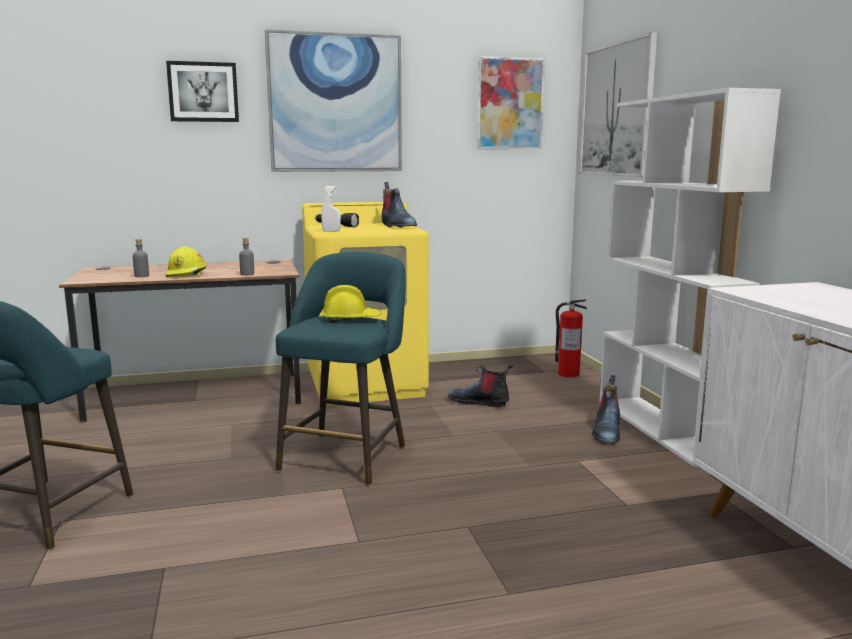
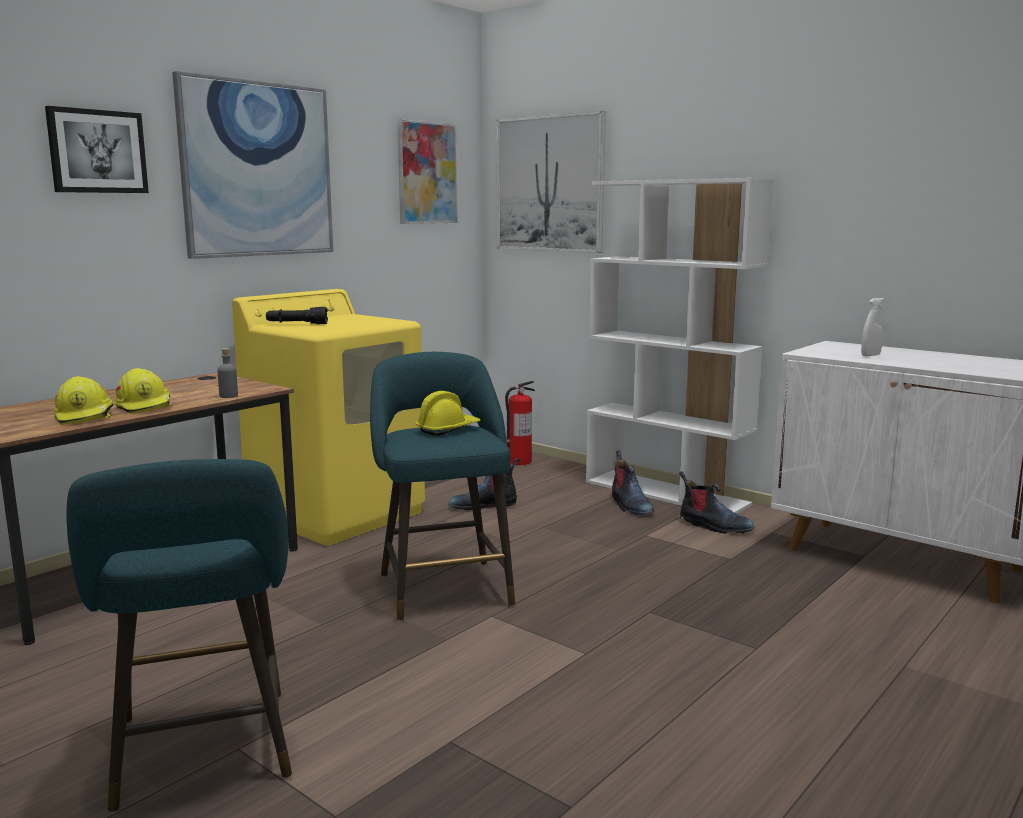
camera: 35 degrees left, 0 degrees up
(141, 276) = (85, 416): grey bottle -> yellow hard hat
(331, 231) = (324, 331): white spray bottle -> white spray bottle (870, 355)
(397, 226) = (367, 319): boot -> boot (714, 526)

